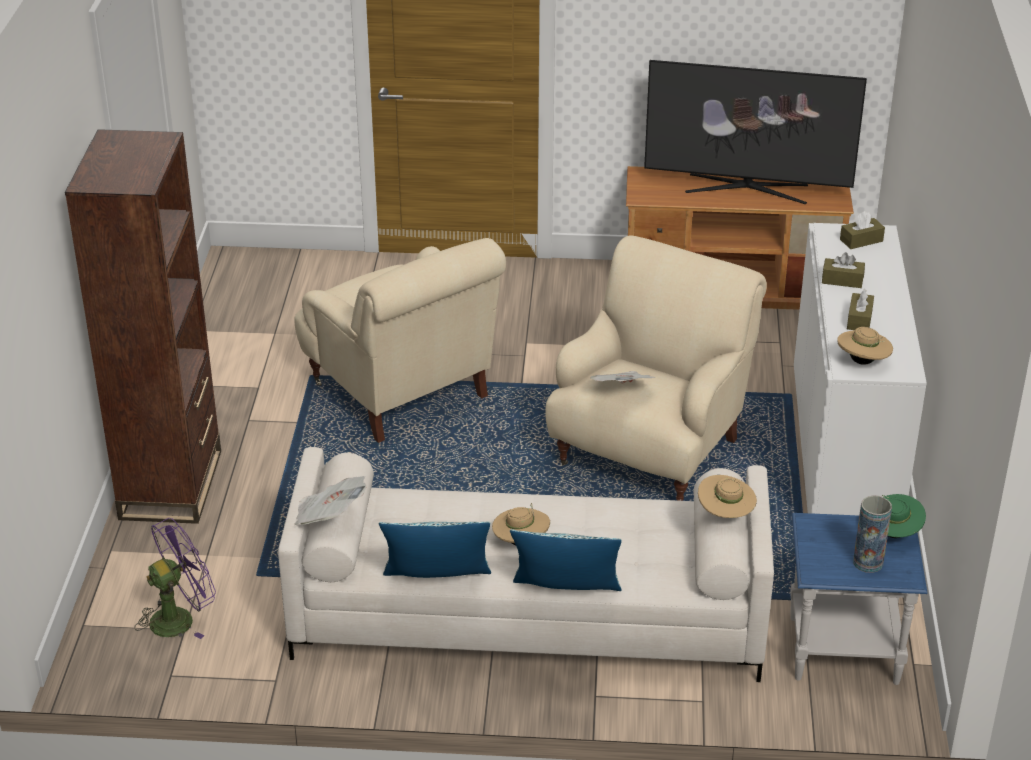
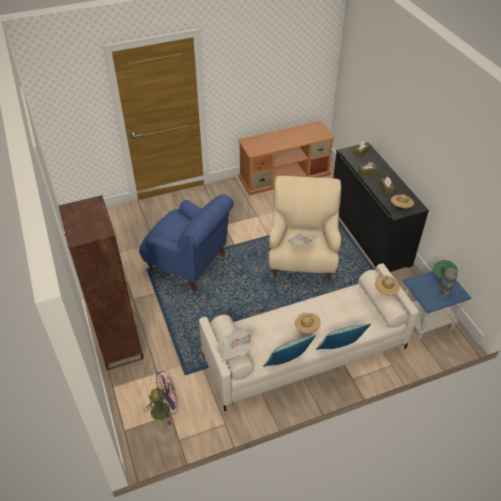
camera: 25 degrees left, 10 degrees up
(180, 618) = (165, 409): purple fan -> purple fan turned 45 degrees clockwise
(401, 392) = (189, 264): beige armchair -> blue armchair
(746, 188) = (289, 137): television -> none
(844, 447) = (369, 234): white cabinet -> black cabinet

